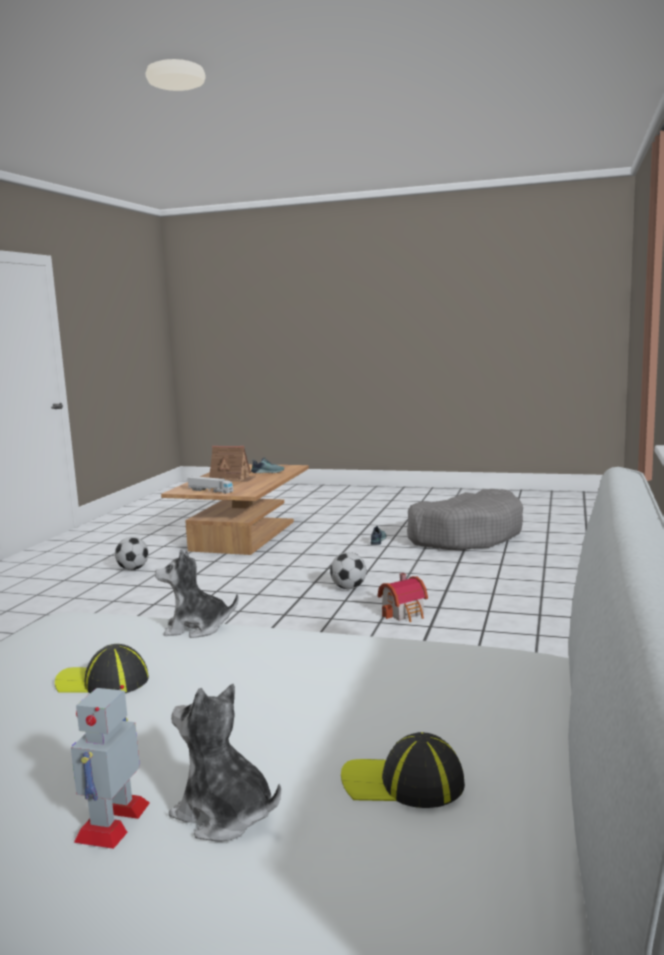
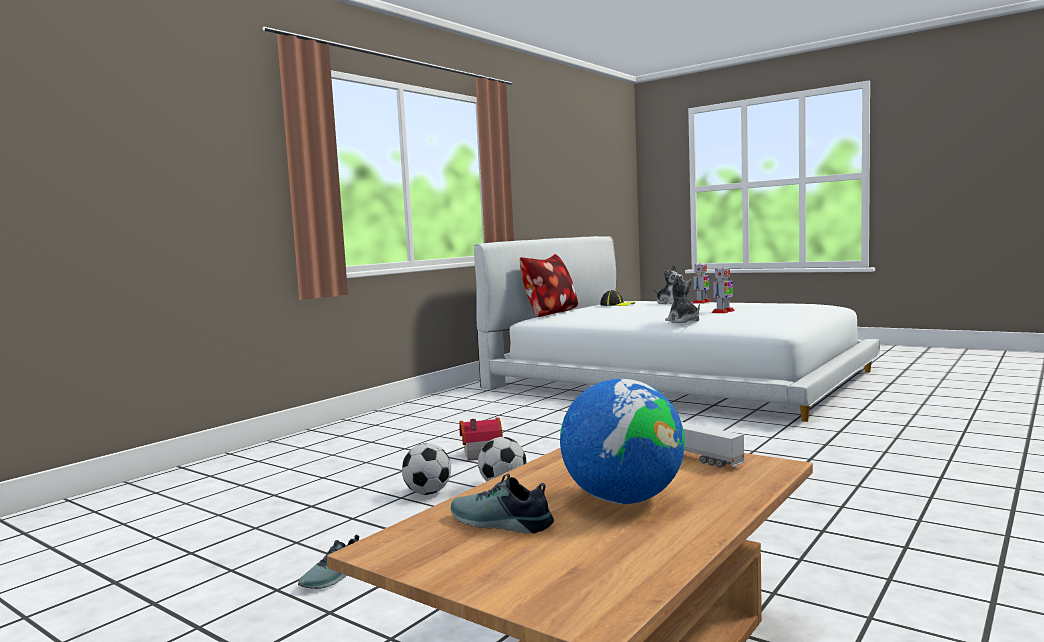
camera: 160 degrees left, 5 degrees down
(103, 682) = (723, 312): cap -> toy robot
(133, 569) = (865, 575): football -> football (428, 493)
(196, 628) = (683, 321): plush toy -> plush toy turned 135 degrees counterclockwise
(232, 479) = (623, 500): toy house -> globe
(465, 536) = (179, 561): grey dog bed -> none
(529, 685) = (550, 314): none -> pillow

